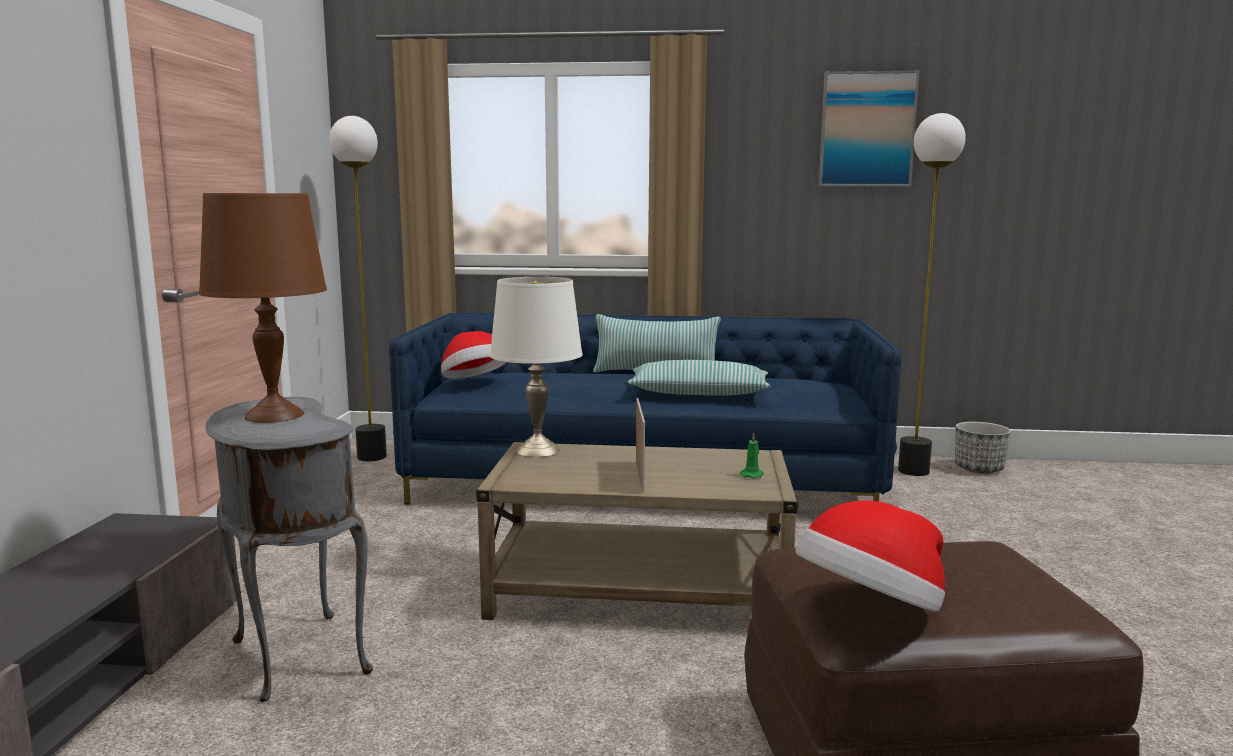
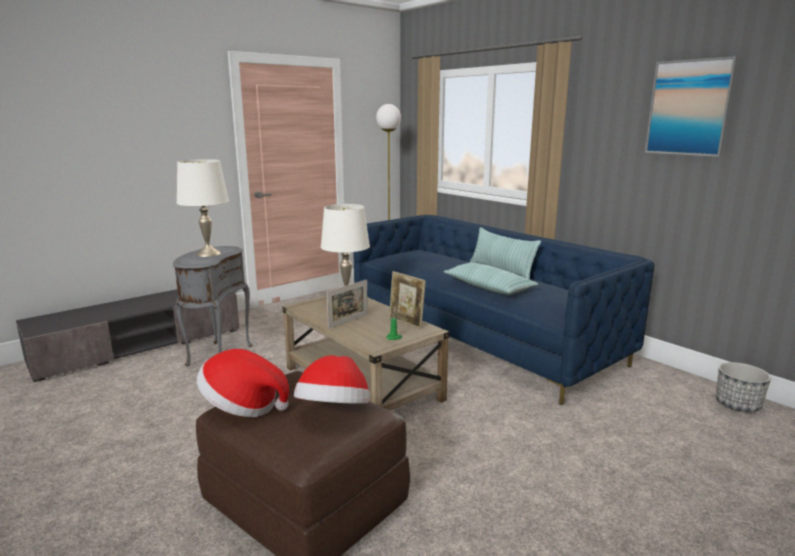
camera: 45 degrees right, 5 degrees up
(275, 415) = (208, 254): brown table lamp -> white table lamp
(473, 382) = (402, 255): hat -> hat (334, 412)
(712, 456) = (406, 323): none -> picture frame
(914, 471) = (674, 387): floor lamp -> none

